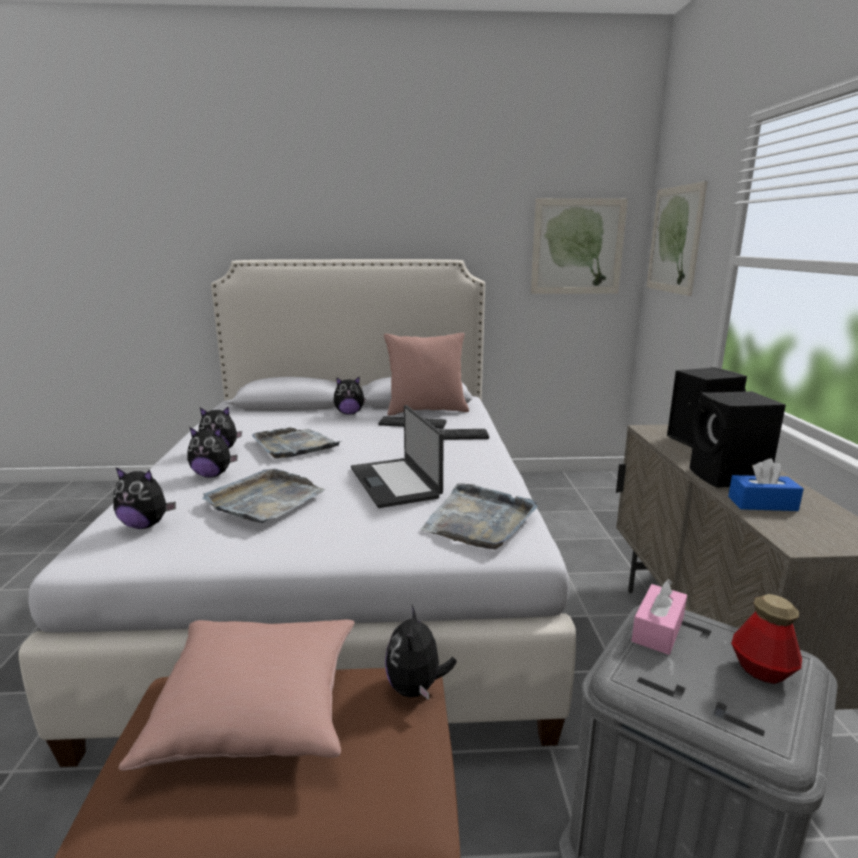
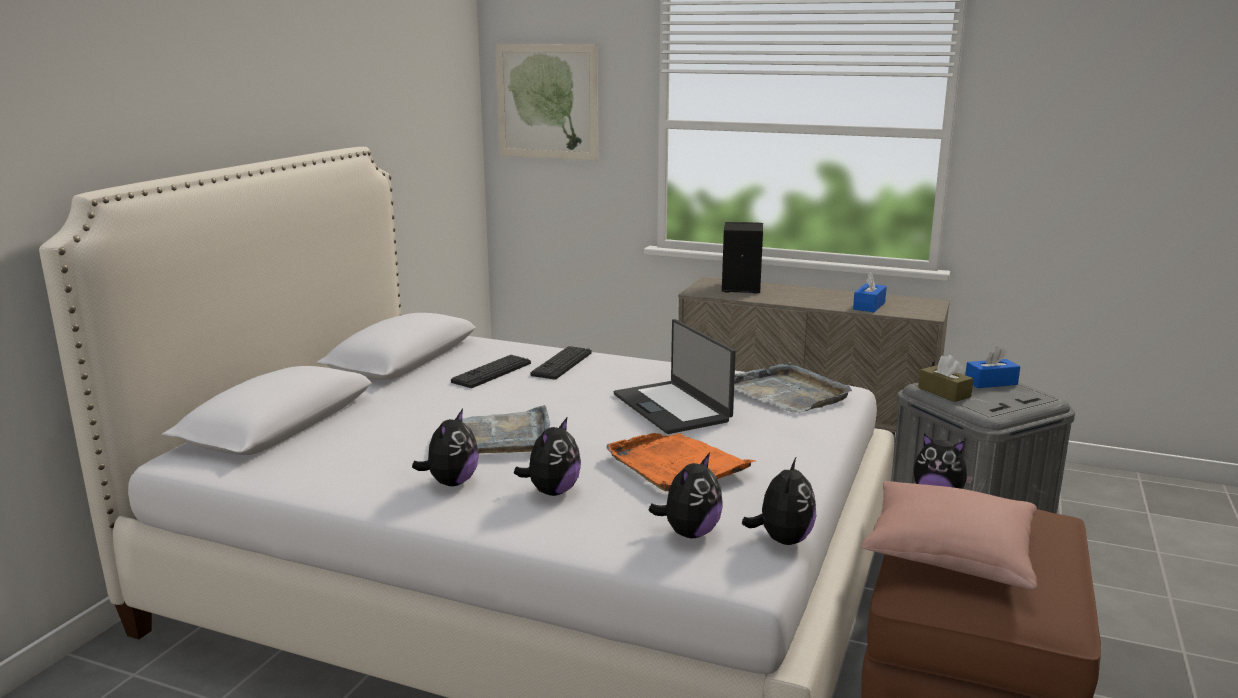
camera: 65 degrees left, 0 degrees up
(265, 500) = (676, 465): grey tray -> orange tray
(349, 413) = (395, 395): plush toy -> plush toy (782, 540)
(396, 482) = (672, 407): laptop -> laptop turned 60 degrees clockwise
(426, 410) = (450, 358): pink pillow -> none
(577, 247) = (437, 114): picture -> none
(658, 630) = (944, 392): pink tissue box -> brown tissue box
(728, 478) = (821, 301): black speaker -> none
(761, 670) = (991, 382): bottle -> blue tissue box

